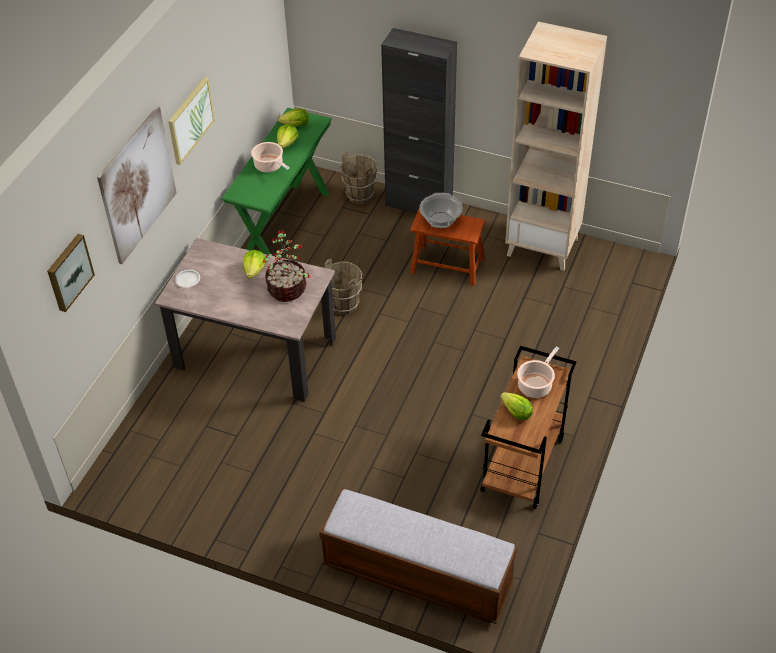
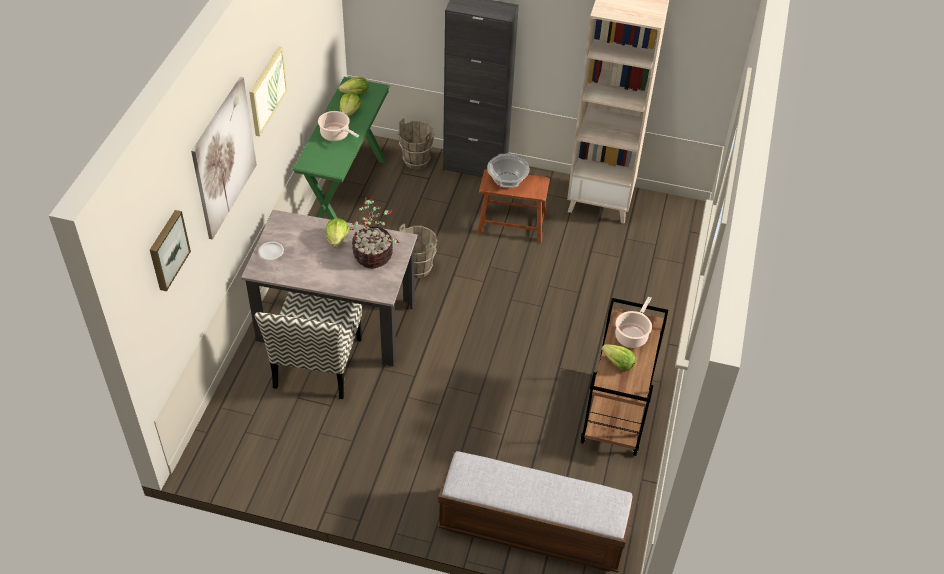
camera: 10 degrees left, 0 degrees up
(230, 394) = (318, 364): none -> chair

